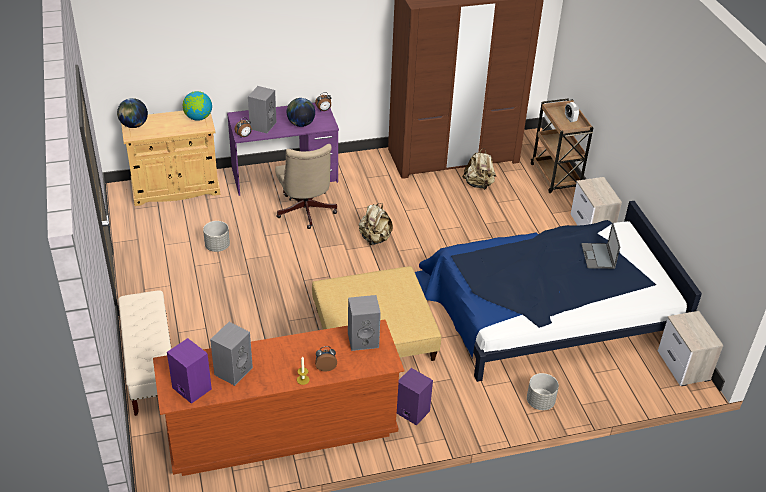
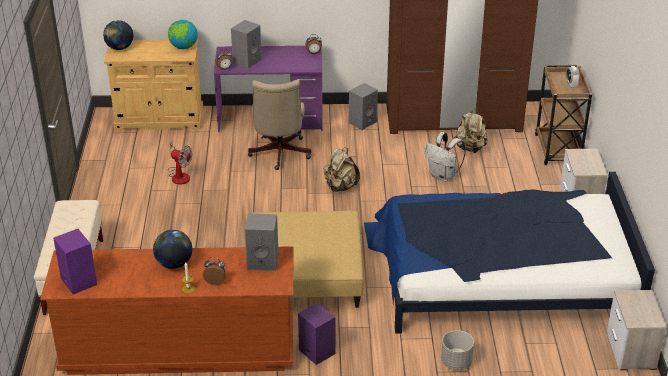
camera: 15 degrees right, 5 degrees down
(217, 246) = (179, 175): grey planter -> fan
(233, 370) = (124, 271): grey speaker -> grey speaker (362, 122)
(301, 124) = (285, 63): globe -> globe (174, 264)
(464, 215) = (443, 176): none -> white backpack
(598, 256) = (557, 222): laptop -> none

